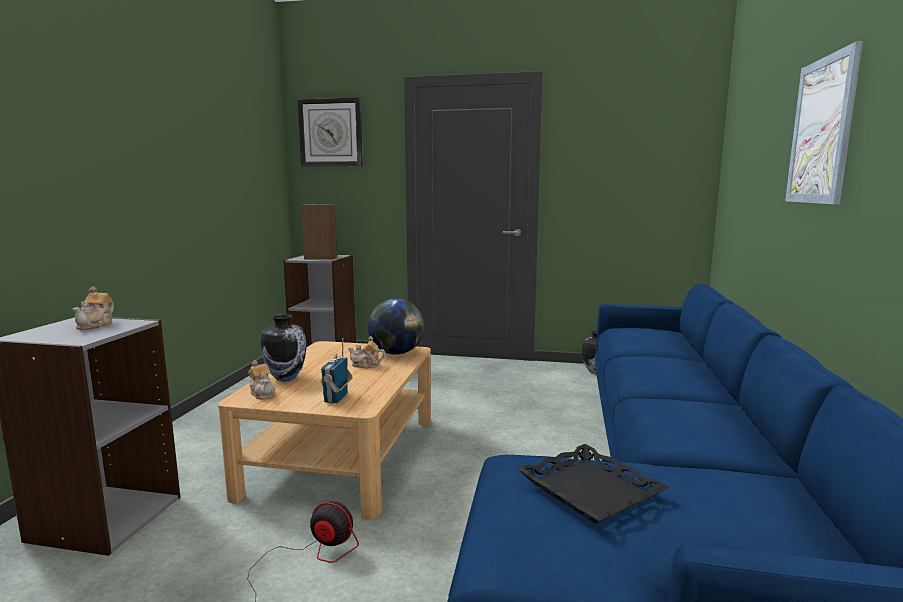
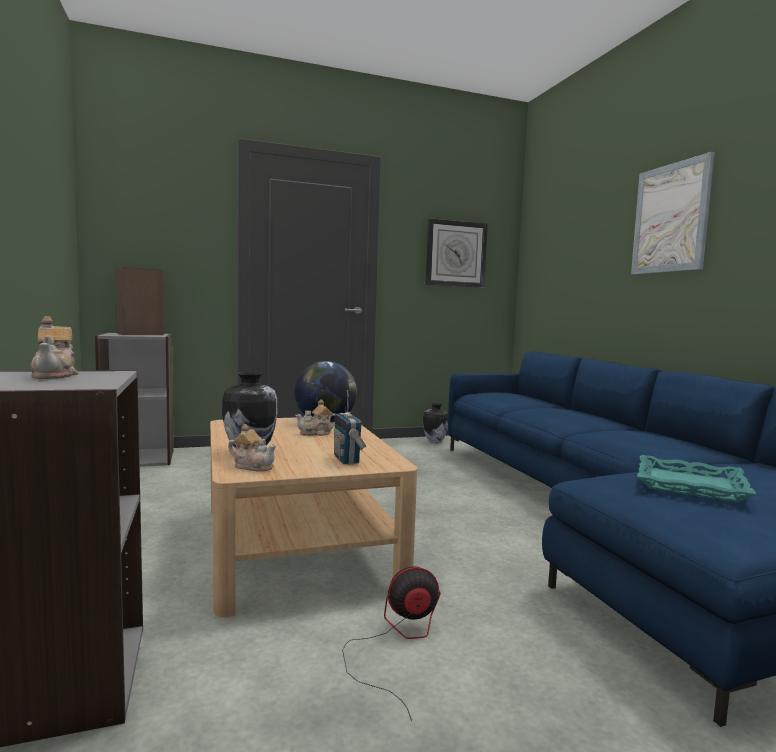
camera: 30 degrees left, 5 degrees down
(331, 133) = (143, 188): wall clock -> wall clock (456, 254)
(589, 491) = (690, 485): black tray -> turquoise tray

